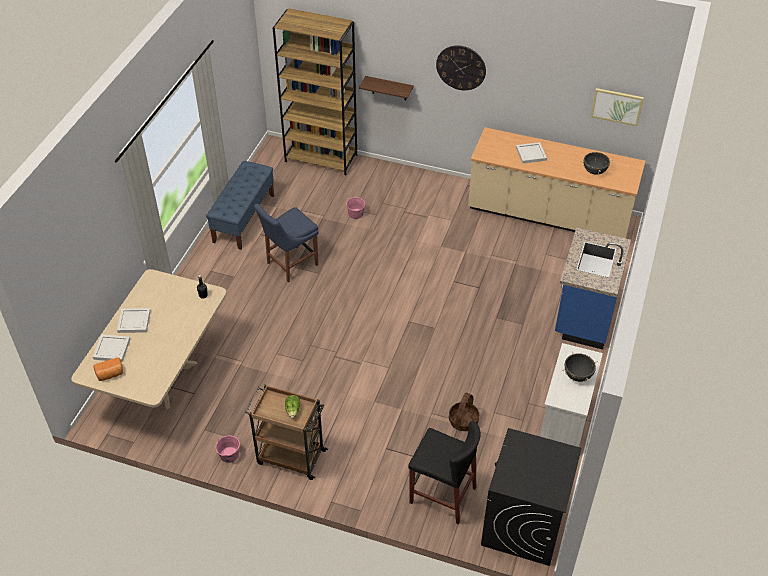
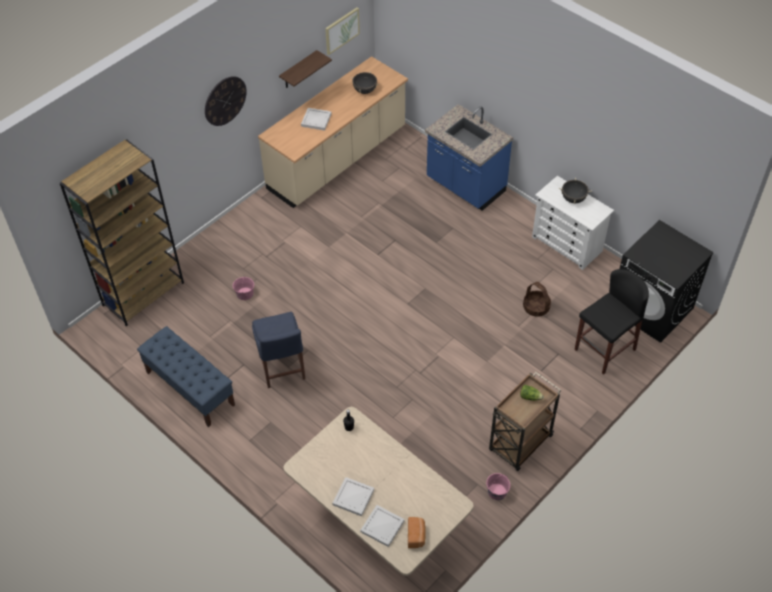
camera: 65 degrees left, 5 degrees up
(389, 88) = (171, 174): shelf -> shelf (298, 70)

